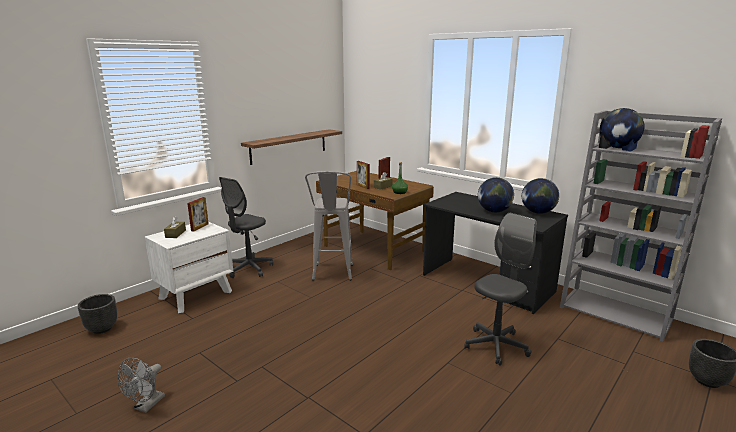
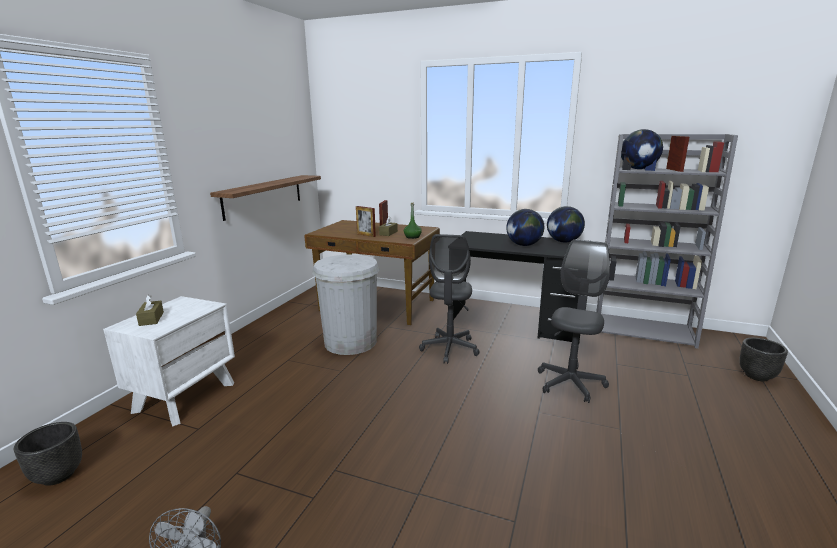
camera: 20 degrees left, 0 degrees up
(200, 227) = (181, 305): picture frame -> picture frame (674, 170)
(249, 269) = (241, 351): grey office chair -> grey office chair (449, 349)
(332, 276) = (350, 342): grey stool -> white trash can

